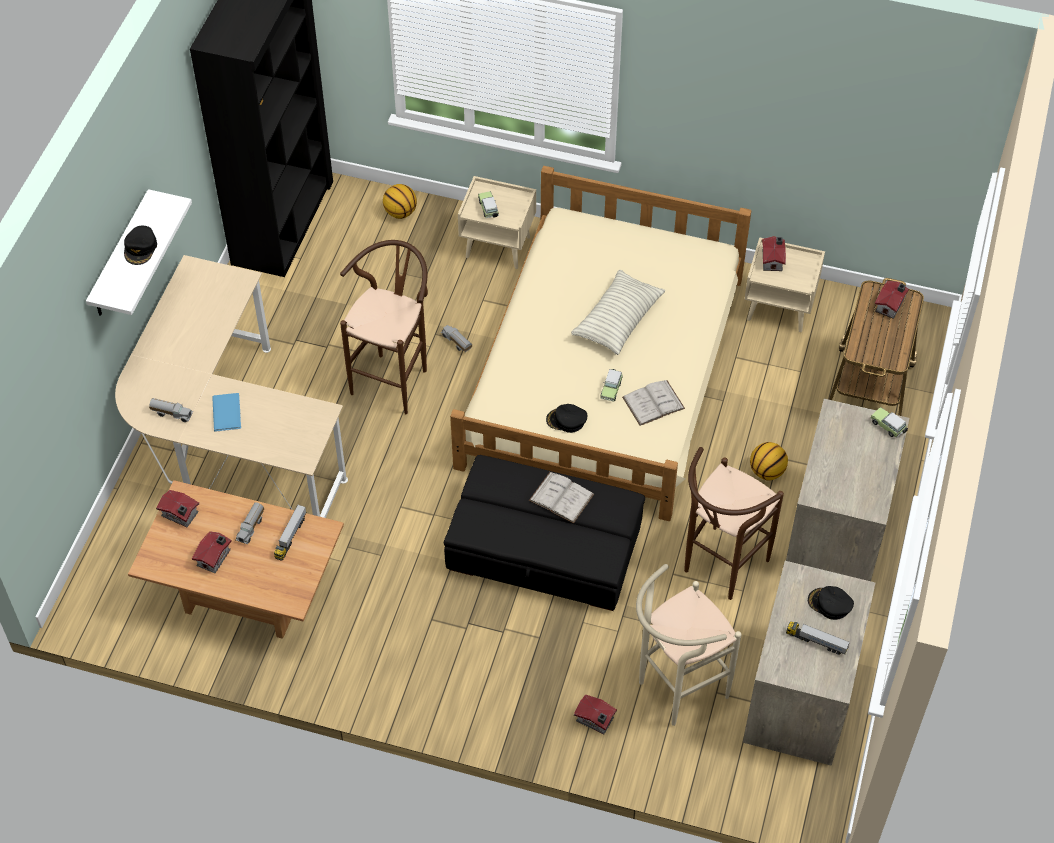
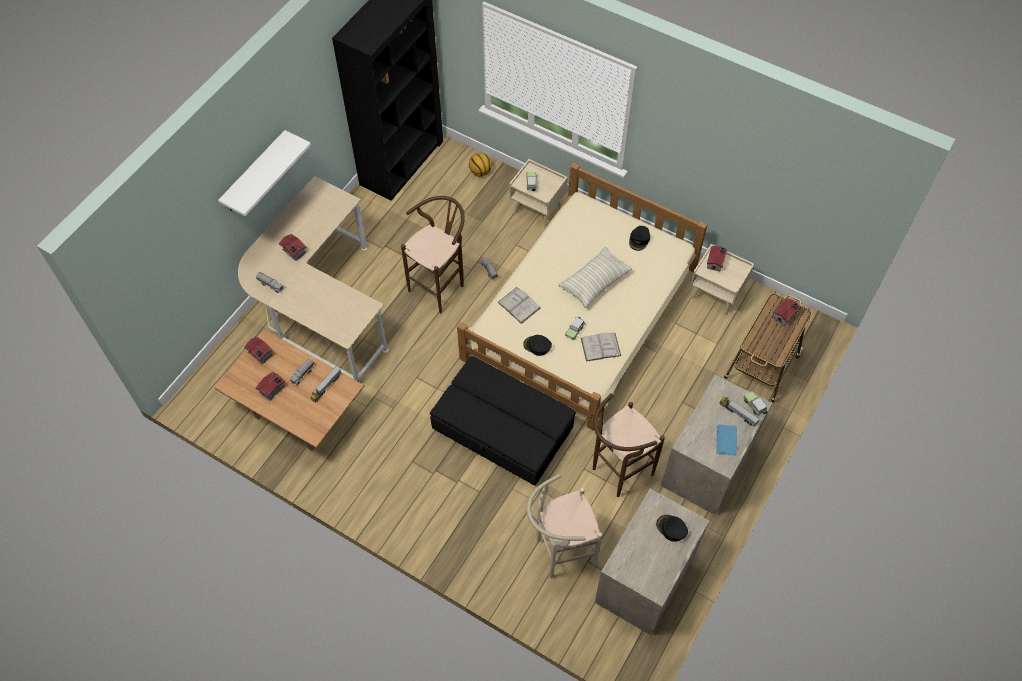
camera: 15 degrees right, 5 degrees up
(140, 248) = (265, 170): black cap -> black cap (639, 240)
(228, 411) = (307, 292): blue book -> blue book (727, 439)
(561, 497) = (517, 400): white book -> white book (519, 305)
(595, 721) = (498, 561): toy house -> toy house (294, 252)
(767, 471) = (671, 410): basketball -> none
(816, 641) = (653, 554): toy truck -> toy truck (738, 413)

